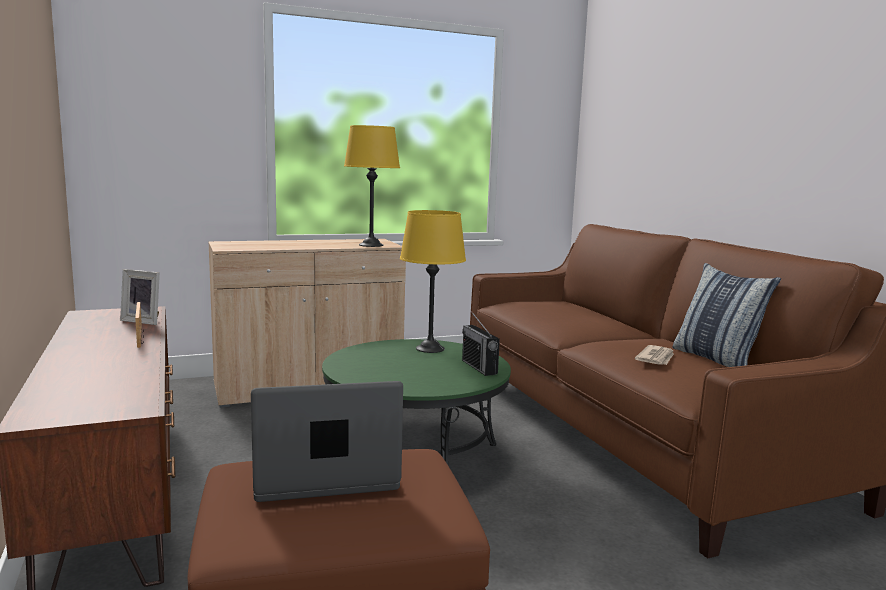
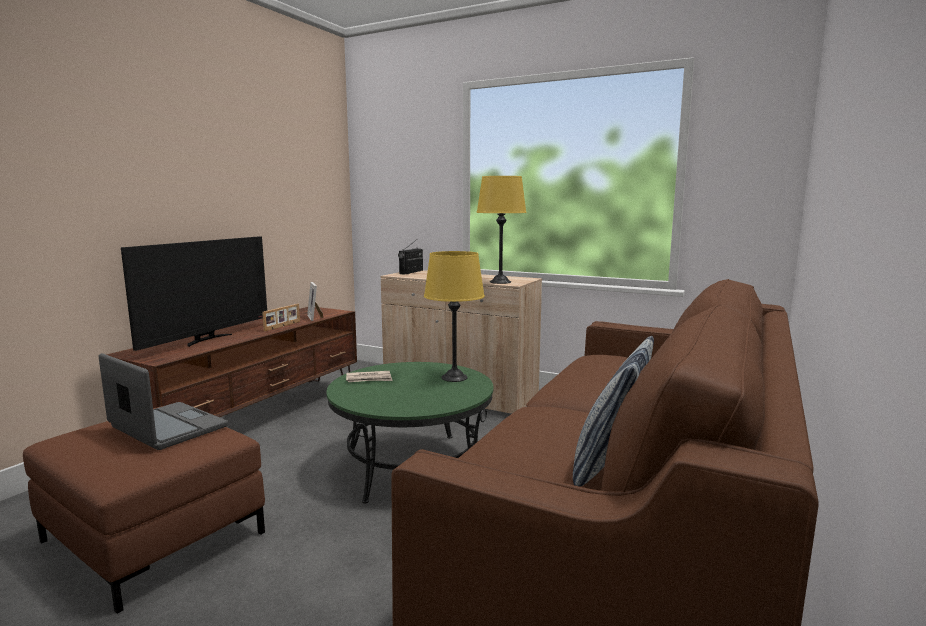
camera: 50 degrees right, 0 degrees up
(95, 374) = (207, 339): none -> television
(479, 367) = (440, 401): radio -> radio (411, 272)
(656, 358) = (537, 437): newspaper -> newspaper (369, 379)

